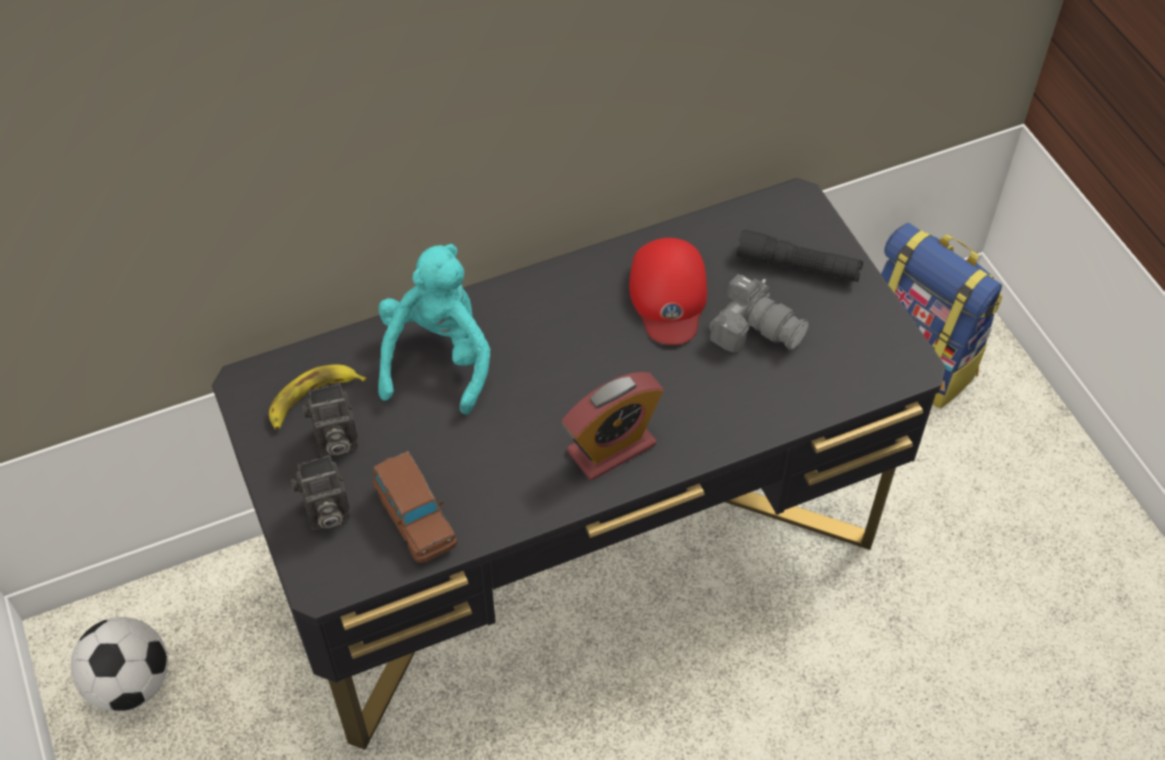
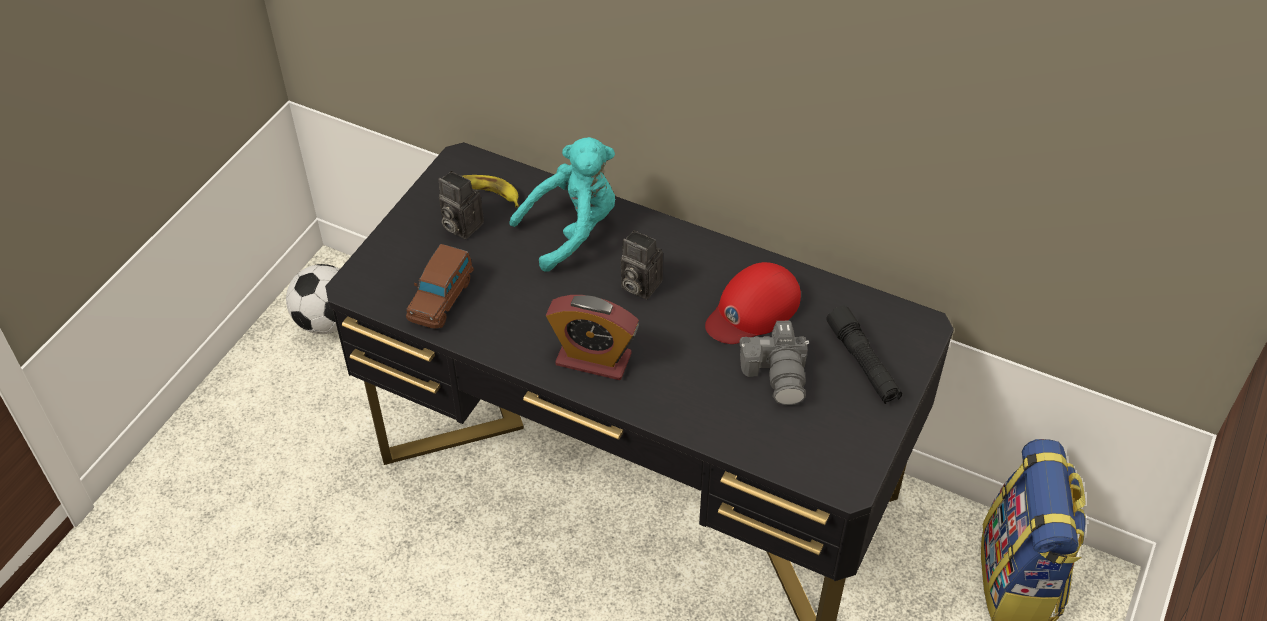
camera: 50 degrees right, 5 degrees down
(325, 513) = (404, 256): camera -> camera (638, 285)

